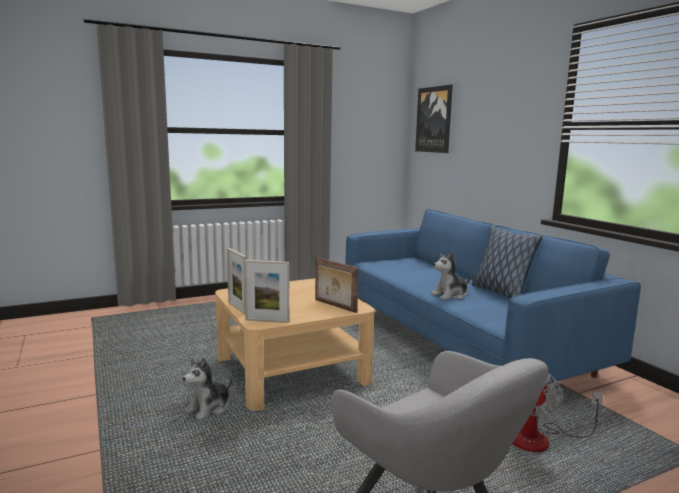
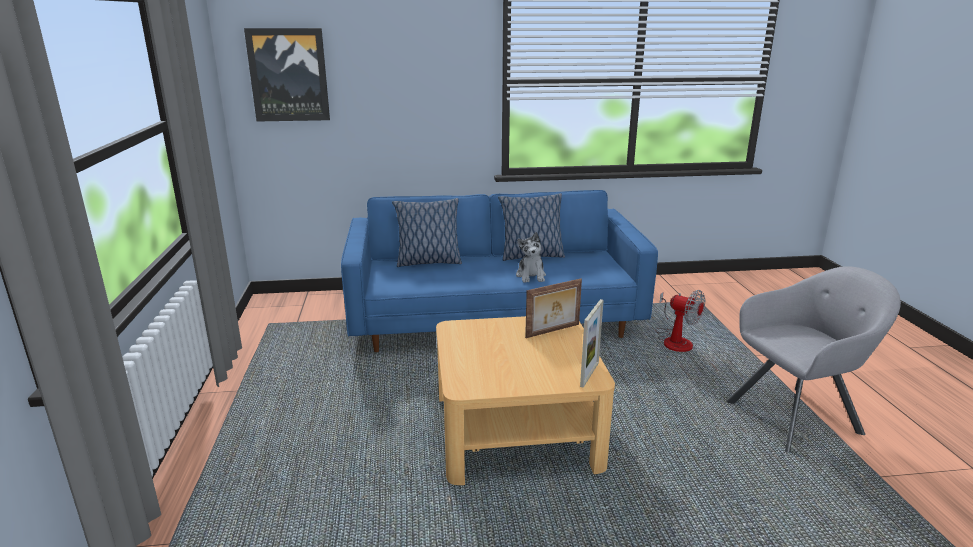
camera: 70 degrees left, 10 degrees up
(209, 408) = (591, 503): plush toy -> none
(237, 308) = (536, 388): picture frame -> none
(432, 268) = (428, 262): none -> pillow

